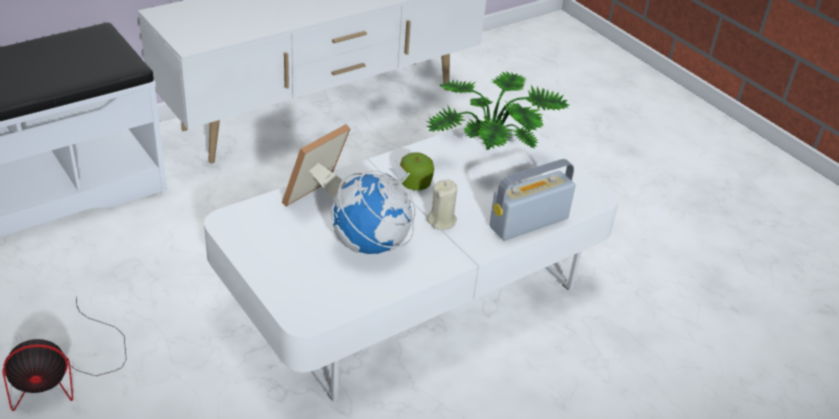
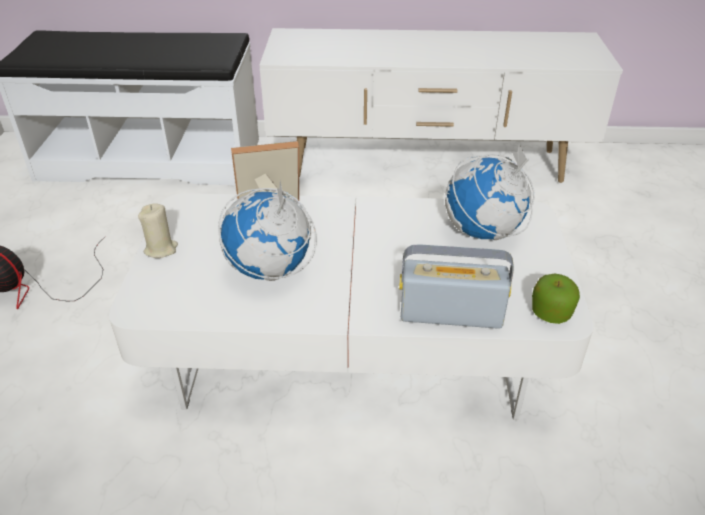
camera: 40 degrees right, 0 degrees up
(415, 184) = (374, 233): apple -> apple (551, 313)
(442, 221) = (360, 276): beige candle -> beige candle (161, 249)
(491, 153) = (484, 233): potted plant -> globe

